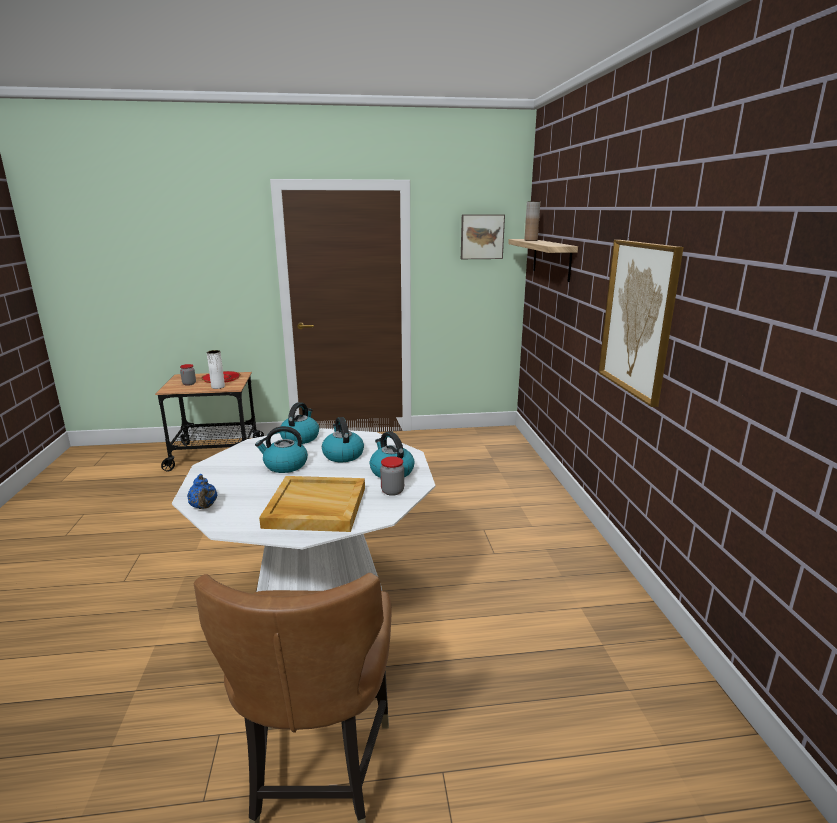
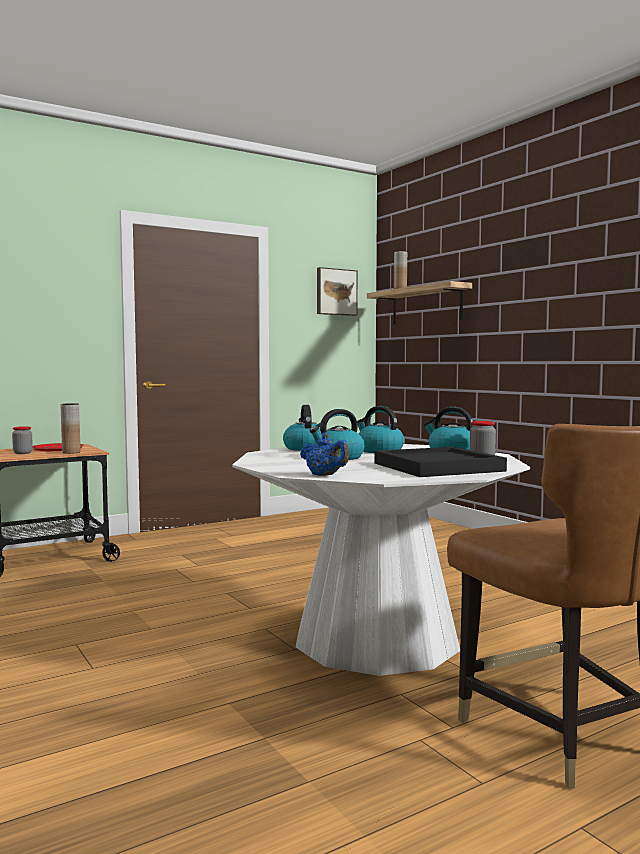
camera: 25 degrees left, 15 degrees down
(218, 387) = (71, 452): white vase -> brown vase
(315, 507) = (437, 467): beige tray -> black tray
(638, 318) = (581, 322): picture -> none

